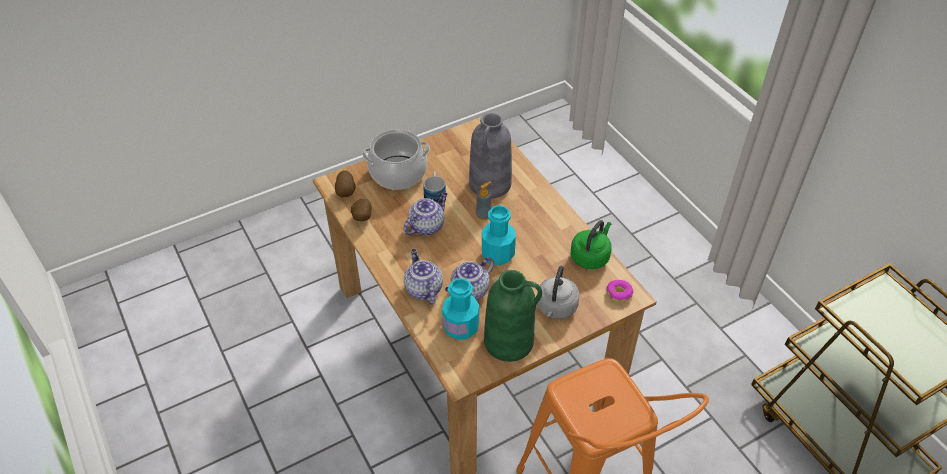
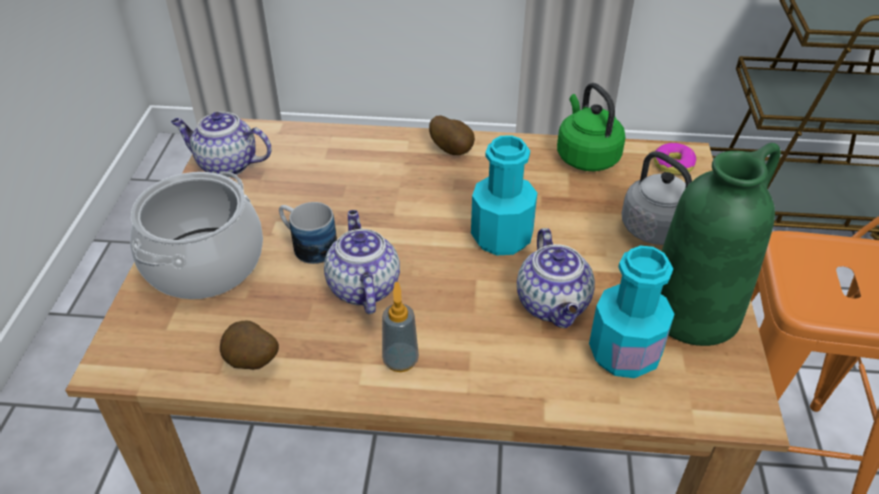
camera: 55 degrees left, 5 degrees down
(346, 192) = (163, 354): potato -> potato (452, 150)
(423, 289) = (500, 361): teapot -> teapot (226, 165)
(483, 215) = (407, 214): soap dispenser -> soap dispenser (400, 360)
(490, 184) = (353, 179): grey vase -> none

